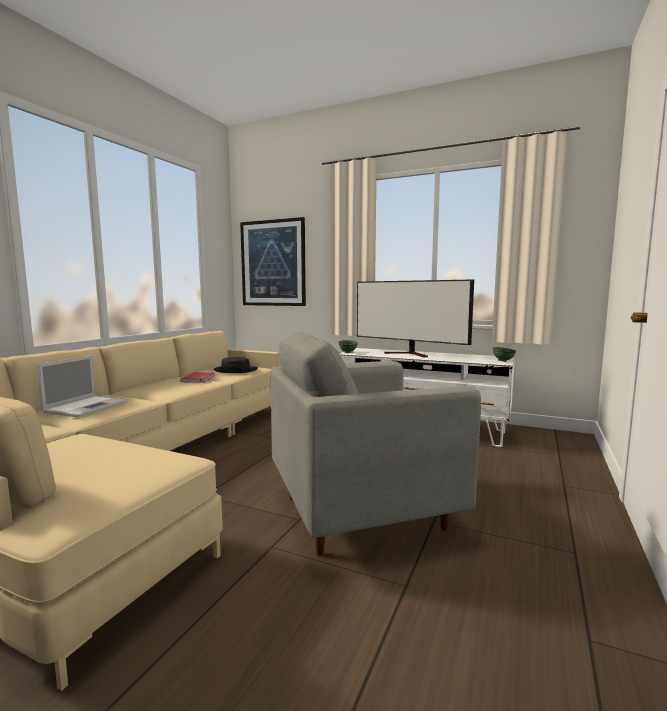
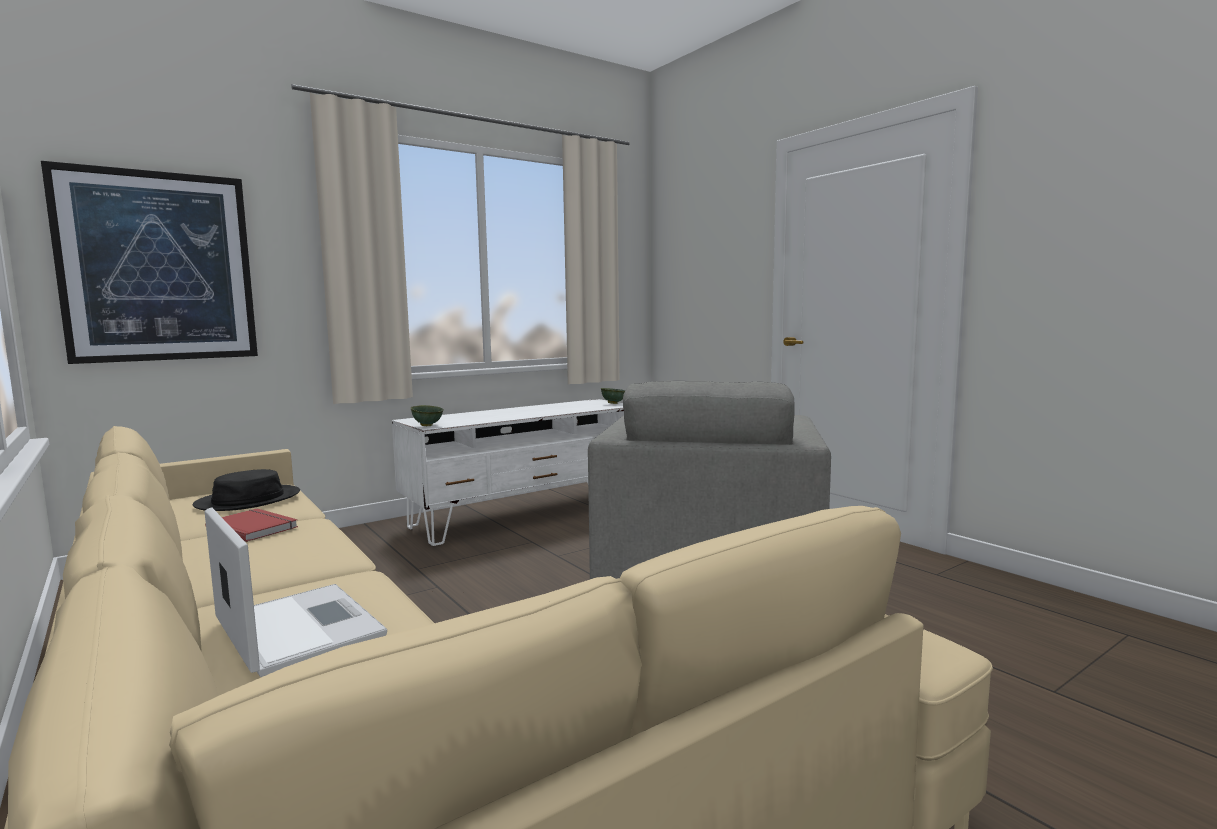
camera: 60 degrees left, 0 degrees up
(410, 354) = (506, 413): television -> none

